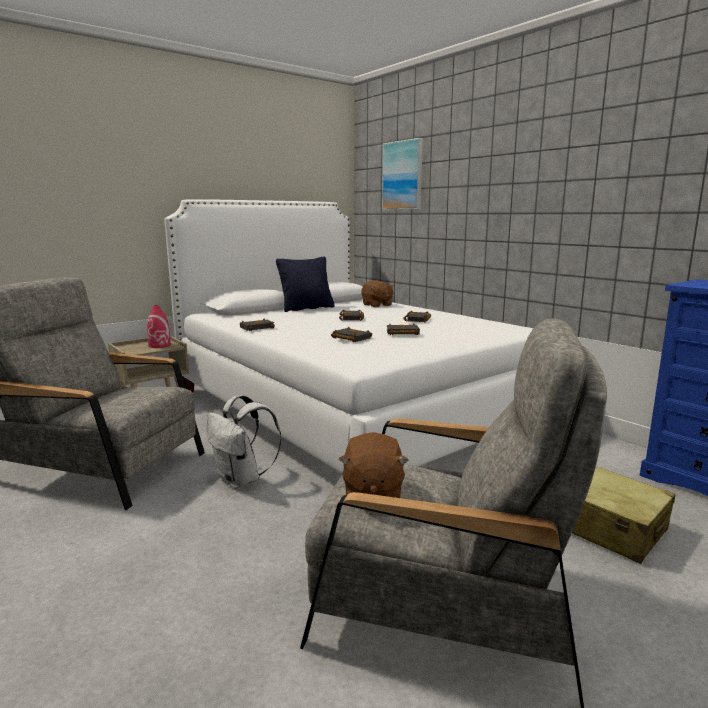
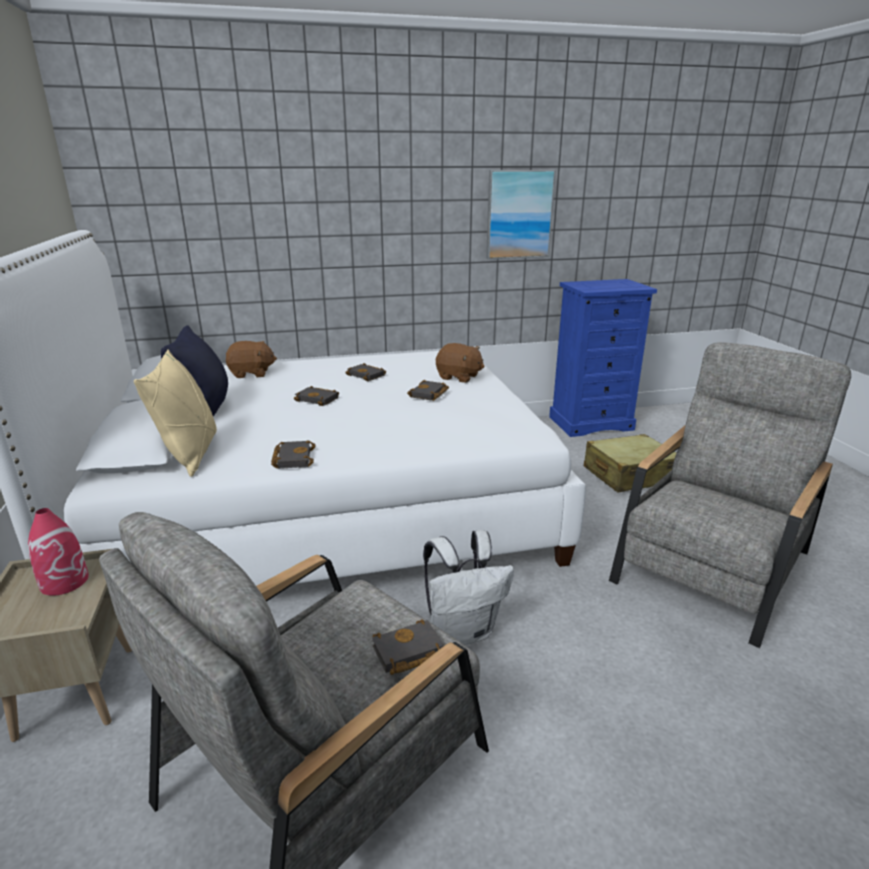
camera: 65 degrees left, 10 degrees up
(246, 316) = (191, 454): none -> beige pillow
(349, 338) = (433, 419): black book -> black book (407, 653)
(372, 492) = (725, 516): brown plush toy -> brown plush toy (459, 377)
(403, 175) = (194, 184): picture -> picture (519, 214)

